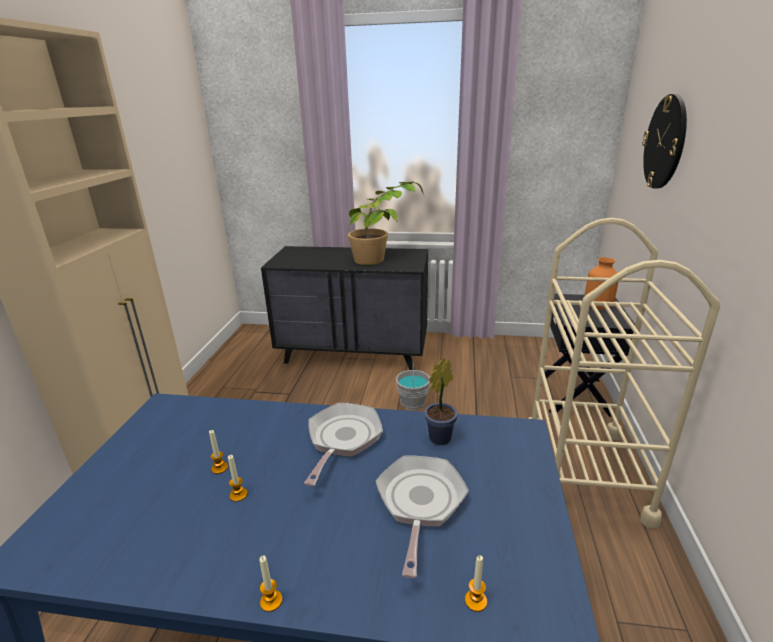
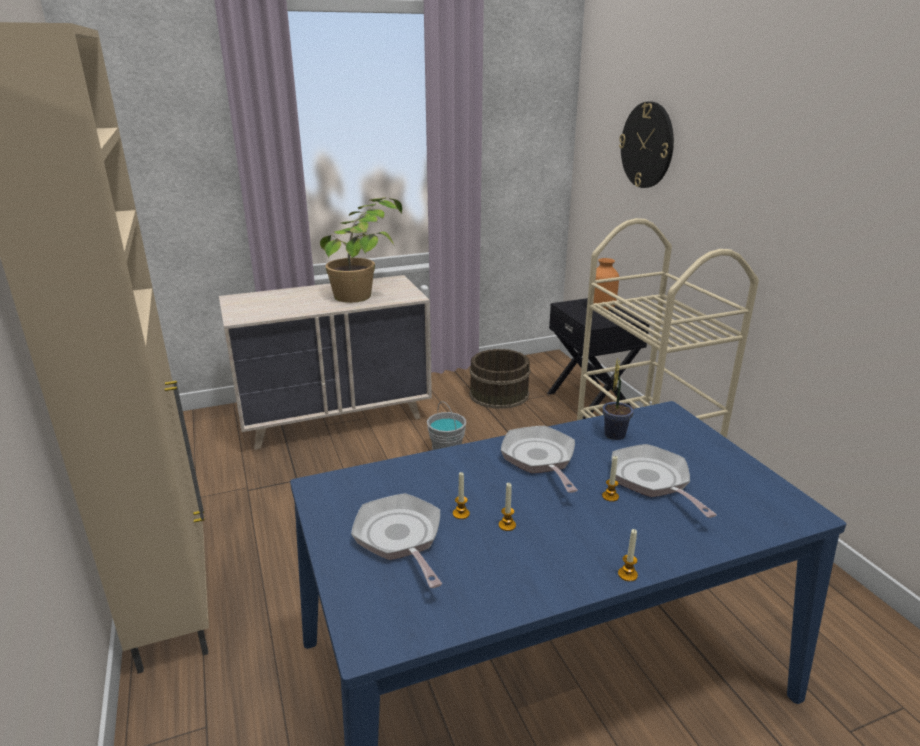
camera: 30 degrees left, 0 degrees up
(153, 472) = (400, 538): none -> frying pan
(354, 353) = (335, 416): black dresser -> beige dresser
(475, 601) = (751, 520): candle -> candle (610, 496)
(494, 366) = (498, 394): none -> brown bucket

